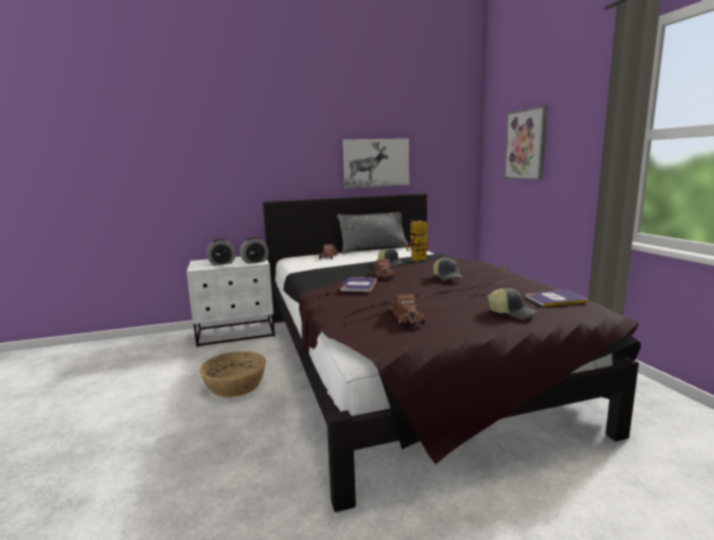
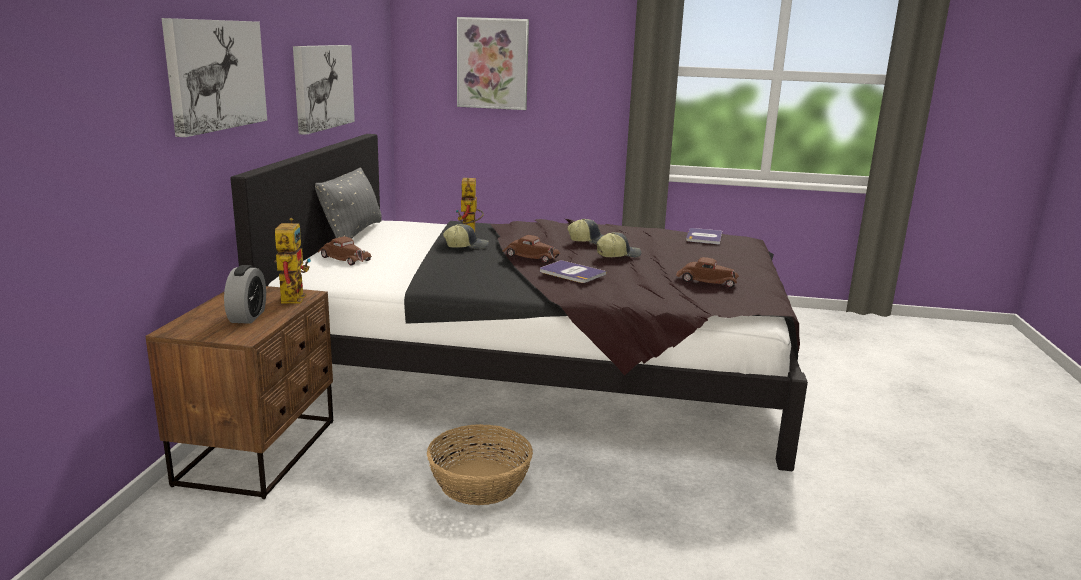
camera: 65 degrees left, 5 degrees up
(236, 333) = (260, 451): white nightstand -> brown nightstand
(255, 262) = (292, 296): alarm clock -> toy robot
(265, 153) = (215, 74): none -> picture
(512, 313) = (728, 255): cap -> cap (618, 255)

